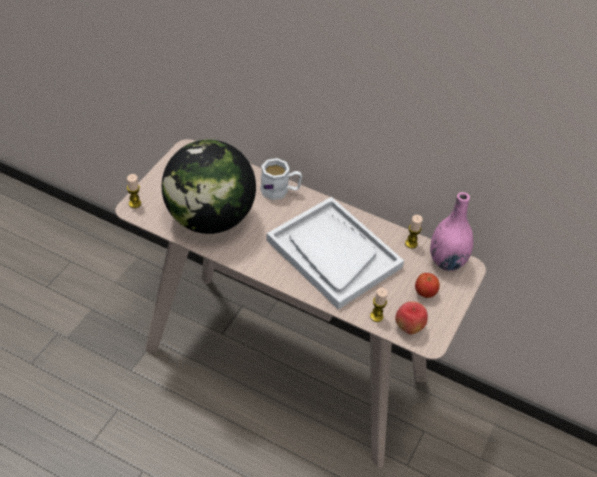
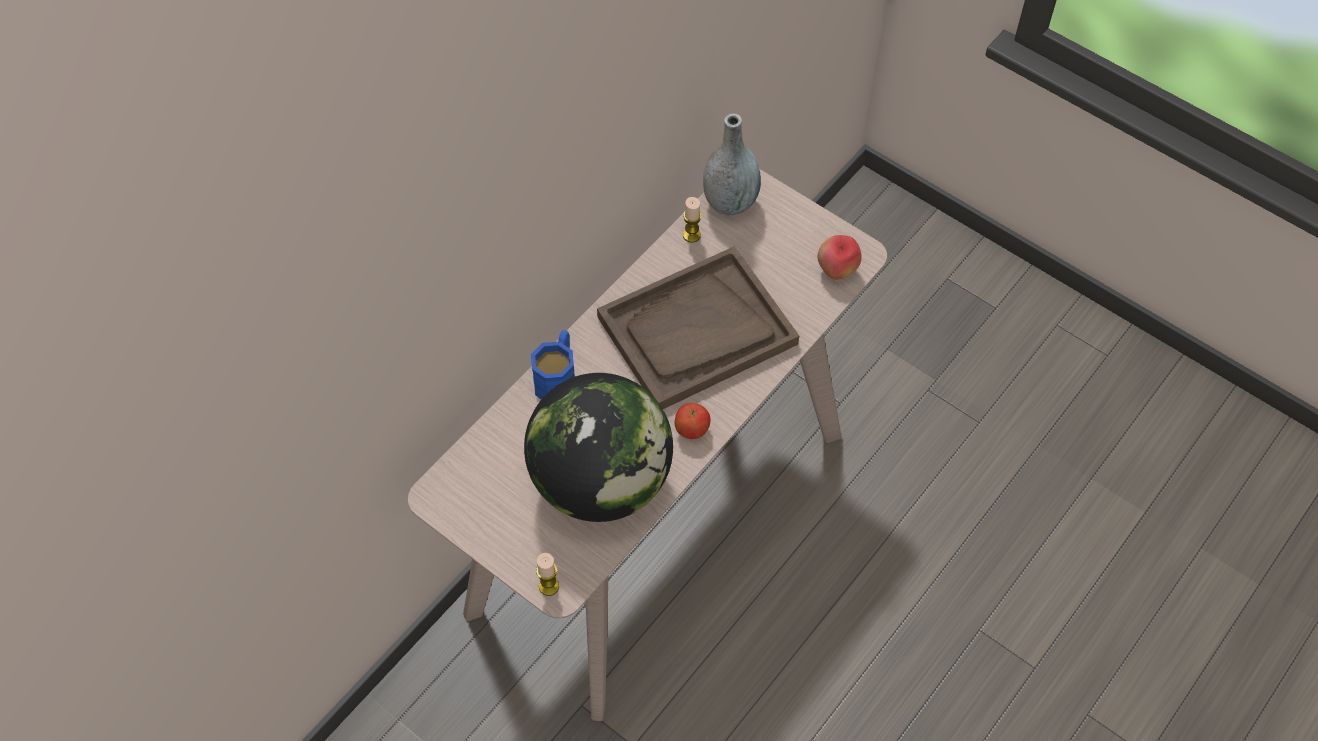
camera: 75 degrees left, 10 degrees up
(280, 191) = (558, 377): white mug -> blue mug
(333, 253) = (697, 331): white tray -> brown tray
(376, 316) = (814, 302): candle -> none
(425, 293) = (781, 239): apple -> apple (691, 430)
(446, 261) = (730, 203): pink vase -> grey vase

